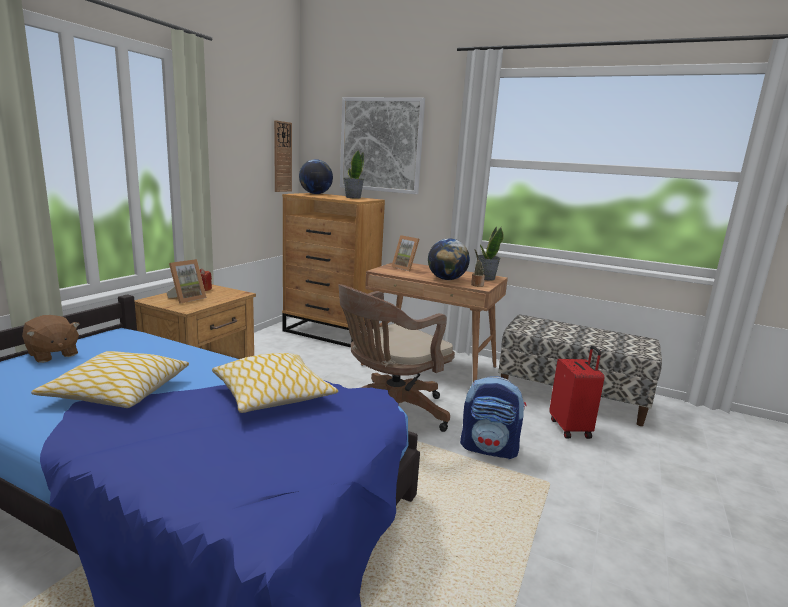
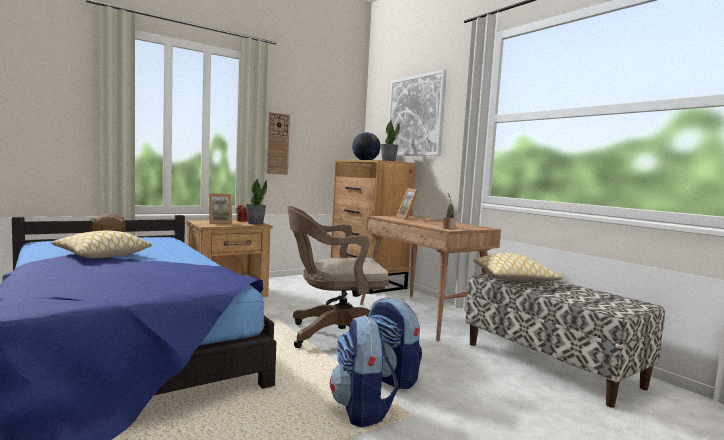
camera: 30 degrees right, 10 degrees down
(273, 395) = (177, 268): pillow -> pillow (514, 279)
(282, 157) = (345, 133): wall clock -> wall clock (277, 144)
(446, 279) = (428, 224): globe -> none
(485, 278) = (472, 227): potted plant -> potted plant (255, 223)
(511, 492) = (362, 410): none -> backpack
(571, 428) = (507, 386): red suitcase -> none

